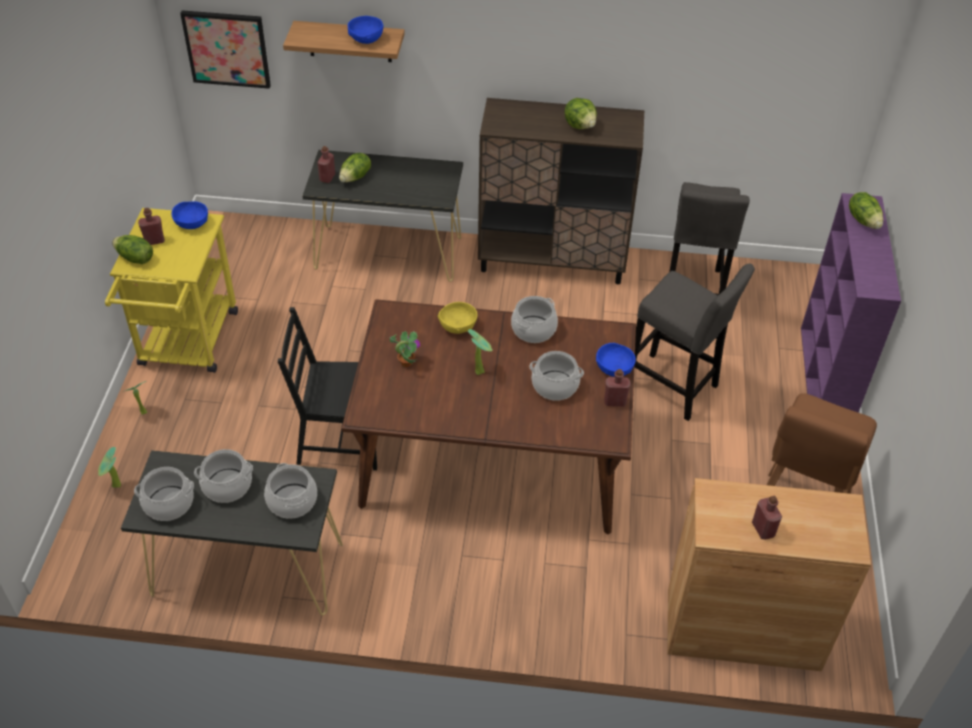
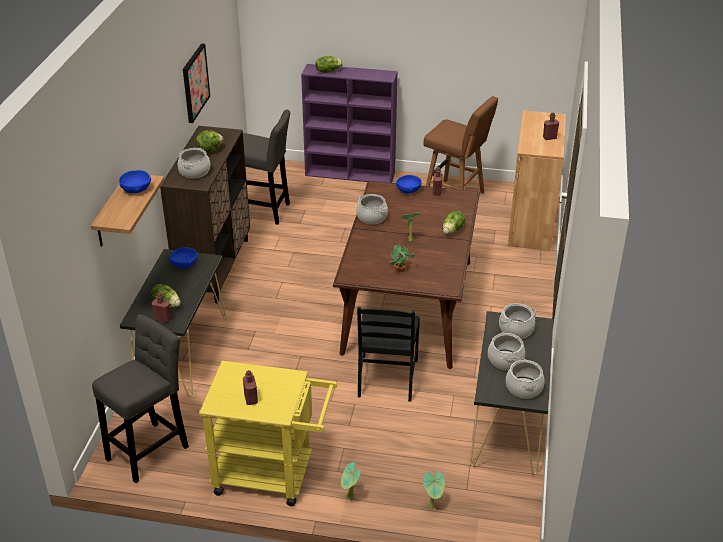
camera: 85 degrees left, 10 degrees down
(135, 258) = (273, 409): lettuce -> lettuce (453, 230)
(192, 223) = (230, 377): blue bowl -> blue bowl (184, 264)
(227, 48) = (69, 294): picture -> picture (195, 83)
(457, 326) = (365, 247): yellow bowl -> none
(555, 386) = (423, 212): cooking pot -> cooking pot (195, 171)
(675, 388) = (351, 227): grey stool -> grey stool (150, 450)

